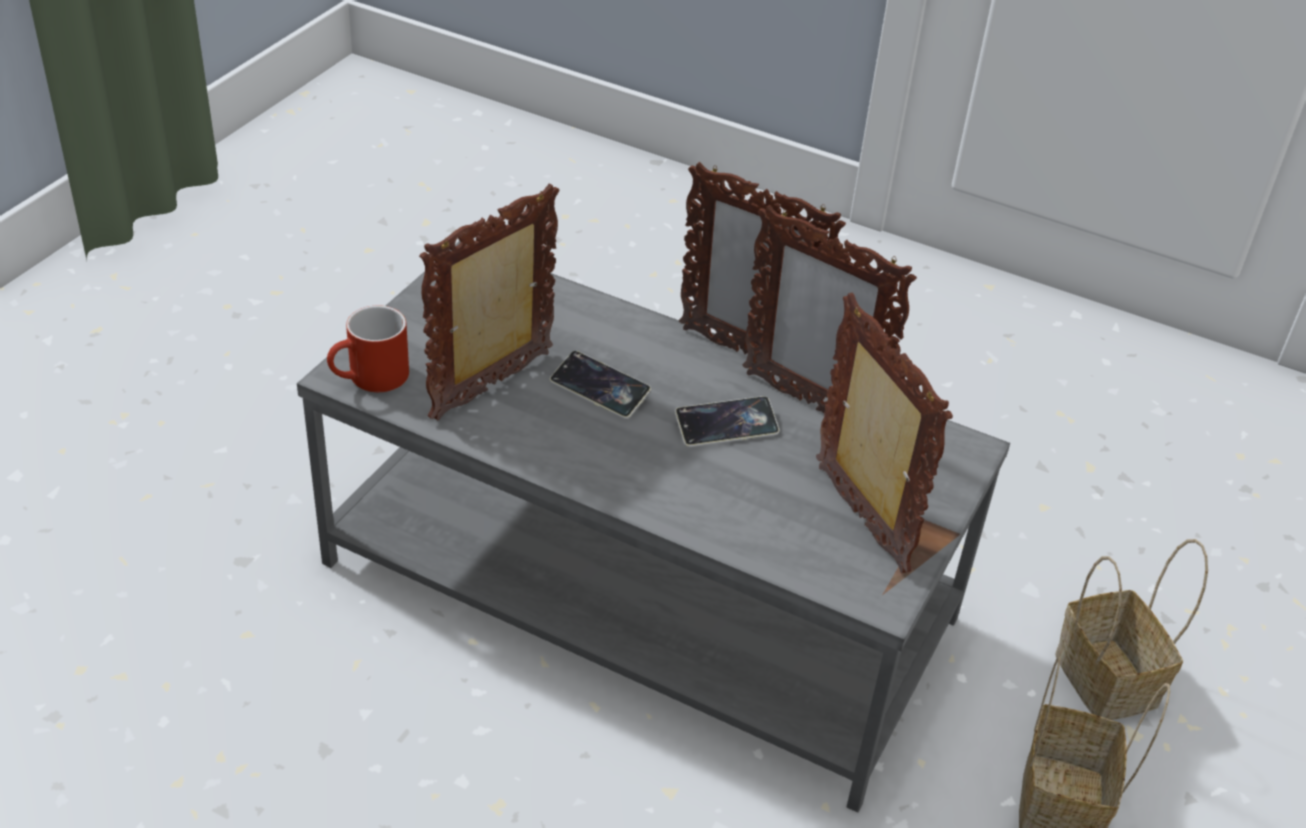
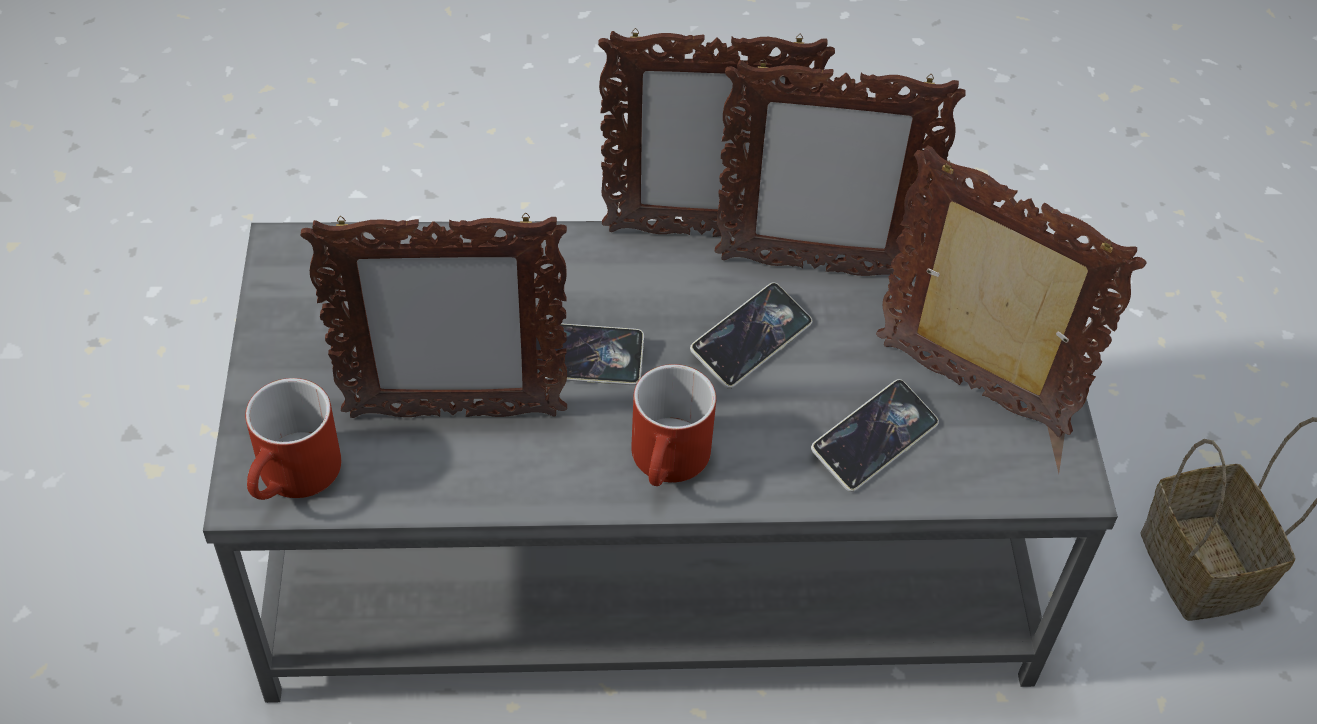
camera: 30 degrees left, 10 degrees up
(494, 386) = (452, 414): picture frame -> picture frame turned 105 degrees counterclockwise
(608, 471) = (669, 464): none -> red mug
(762, 517) = (874, 440): none -> phone
(1109, 682) = (1155, 410): basket -> none

